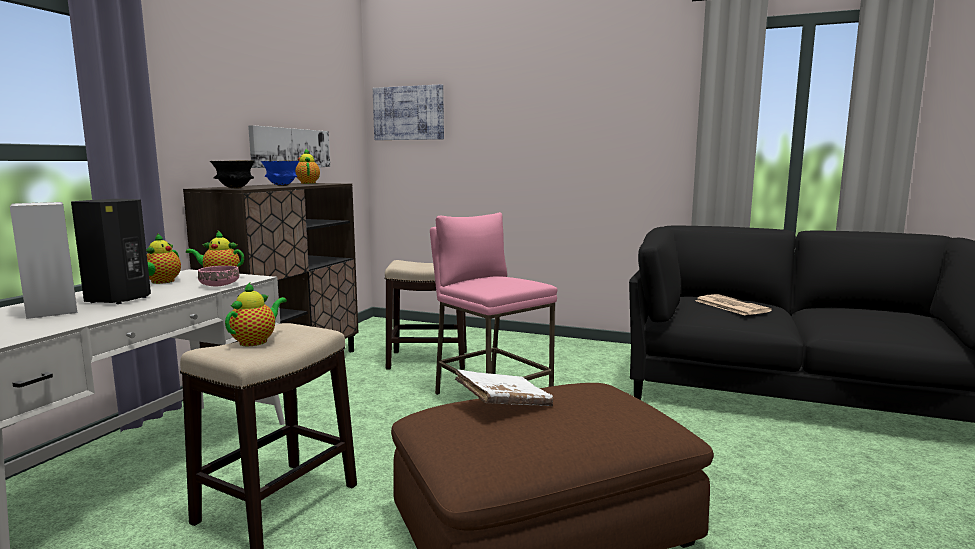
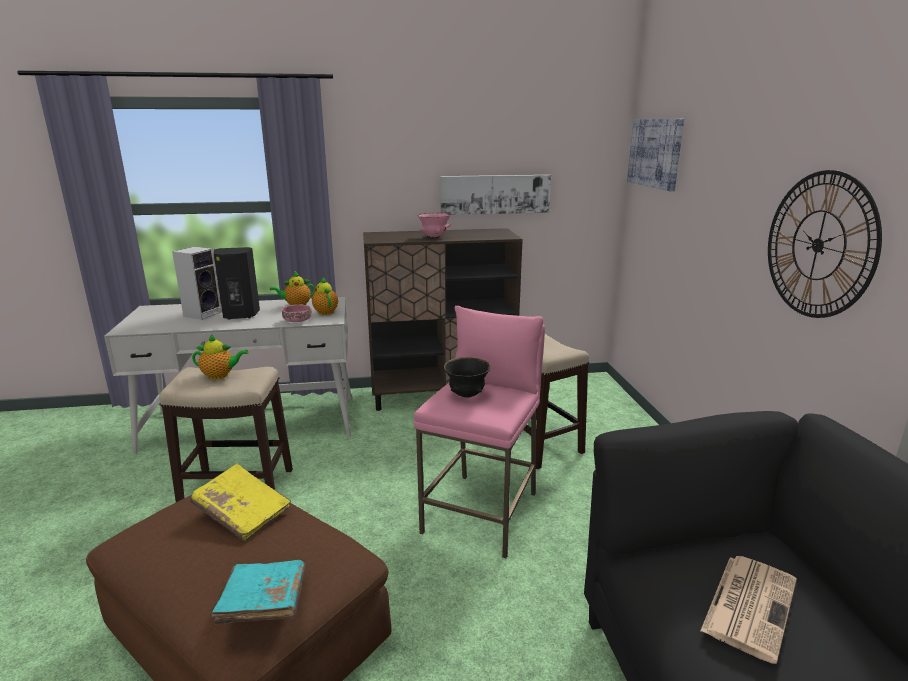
camera: 60 degrees right, 10 degrees up
(235, 188) = (376, 239): black bowl -> black bowl (467, 395)
(281, 186) = (434, 237): blue bowl -> pink bowl
(308, 183) = (494, 232): teapot -> none
(503, 403) = (242, 513): white book -> yellow book
(597, 150) = (818, 245): none -> wall clock
(645, 408) = (264, 604): none -> turquoise book

